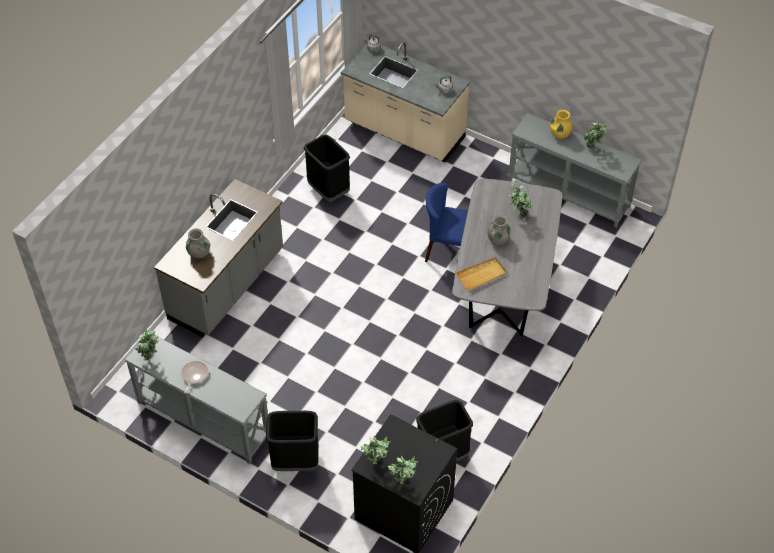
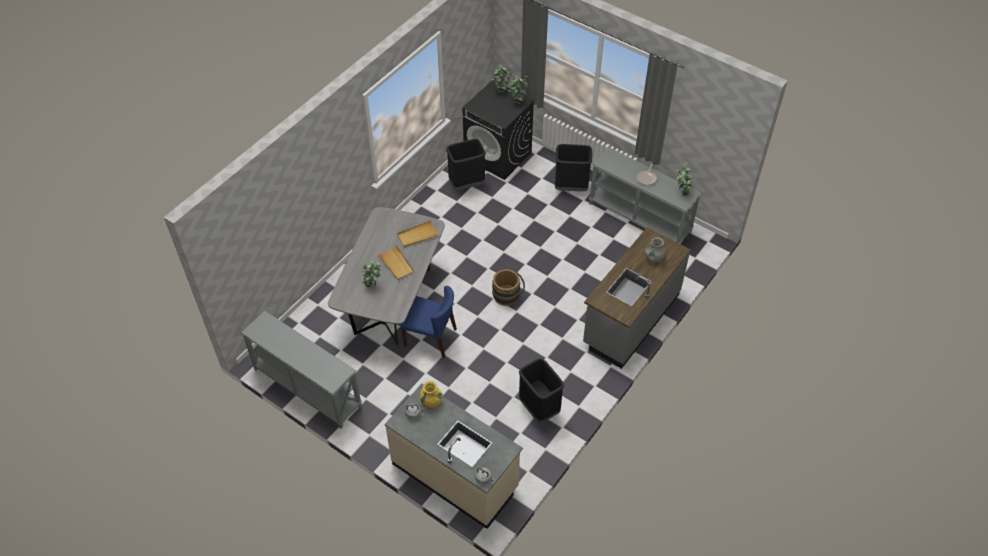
camera: 175 degrees left, 0 degrees up
(369, 303) = (508, 295): none -> brown bucket
(498, 239) = (396, 264): grey vase -> beige tray
(560, 134) = (308, 366): yellow vase -> yellow vase (431, 402)
(592, 149) = (282, 347): potted plant -> none

